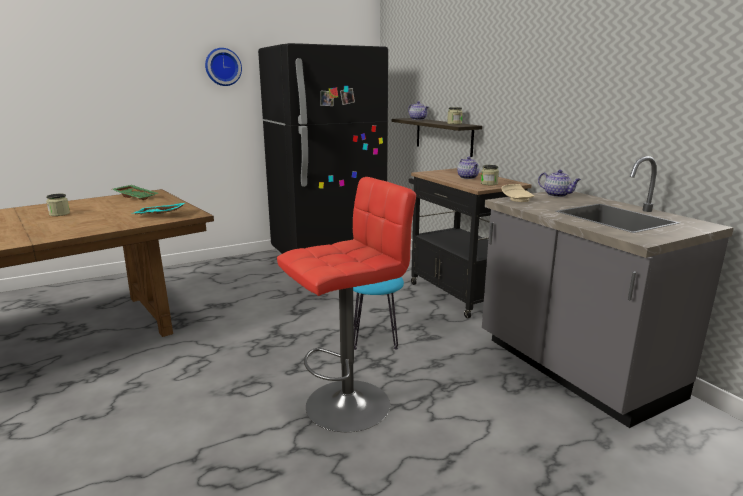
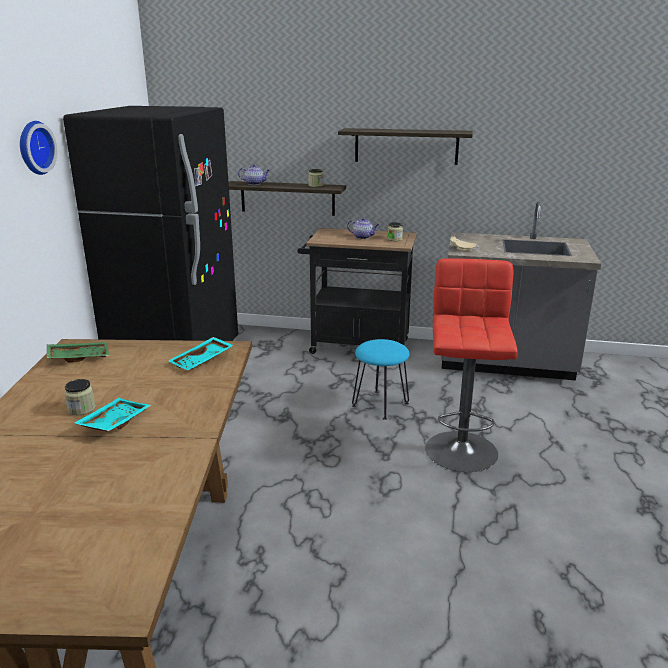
camera: 50 degrees left, 5 degrees up
(43, 222) = (114, 422): none -> turquoise tray
(531, 83) = (406, 146): none -> shelf
(557, 195) = (467, 238): teapot -> none

